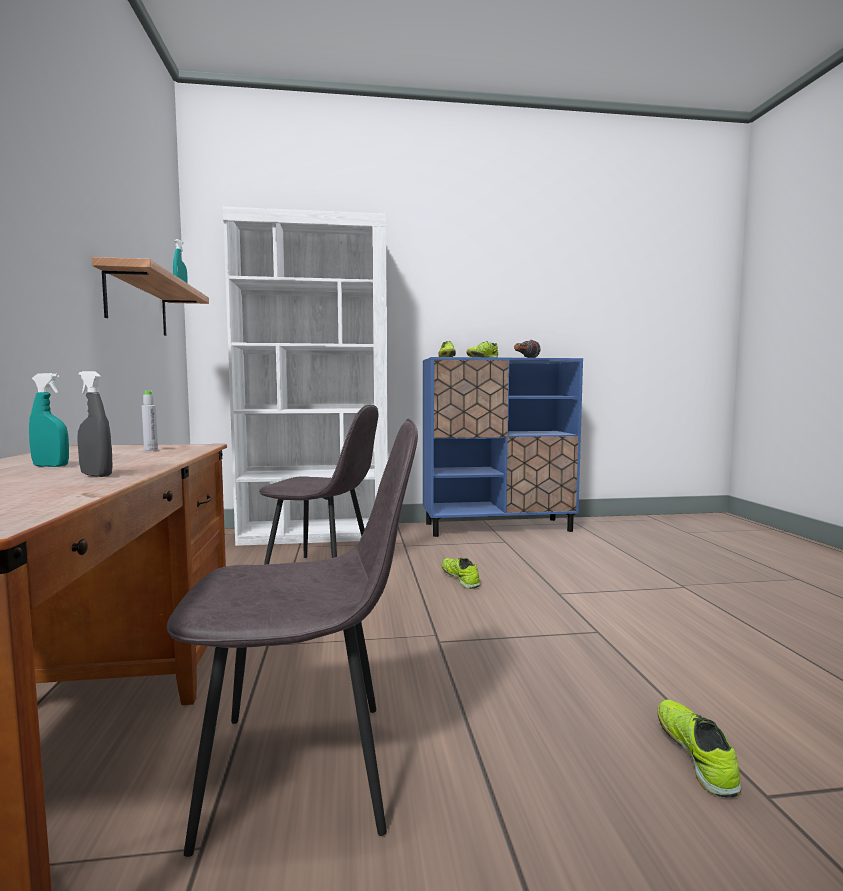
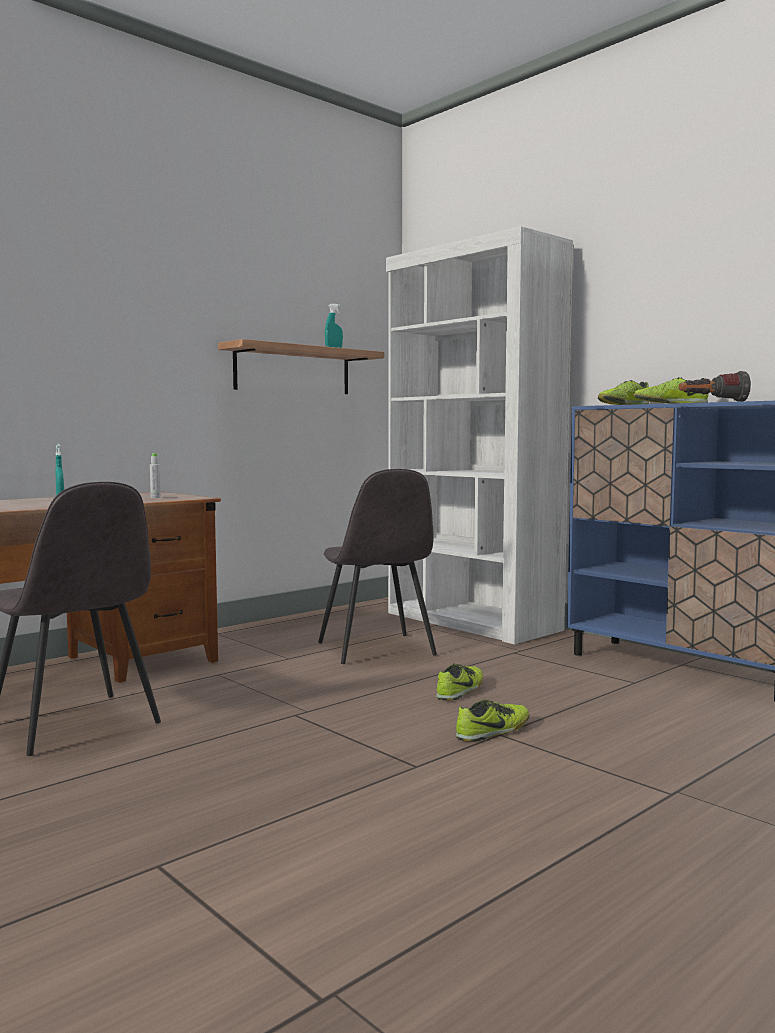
camera: 55 degrees right, 0 degrees up
(96, 475) = (32, 506): grey spray bottle -> none
(695, 754) = (200, 833): shoe -> shoe (493, 731)

